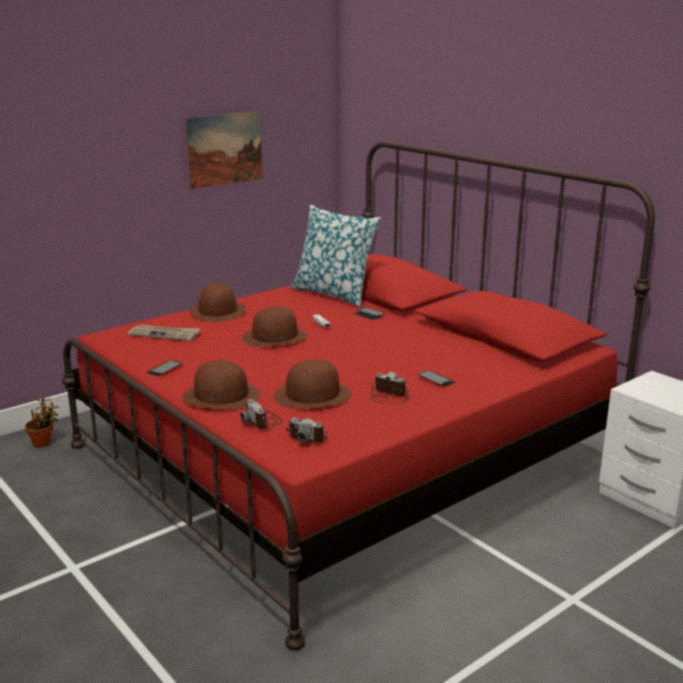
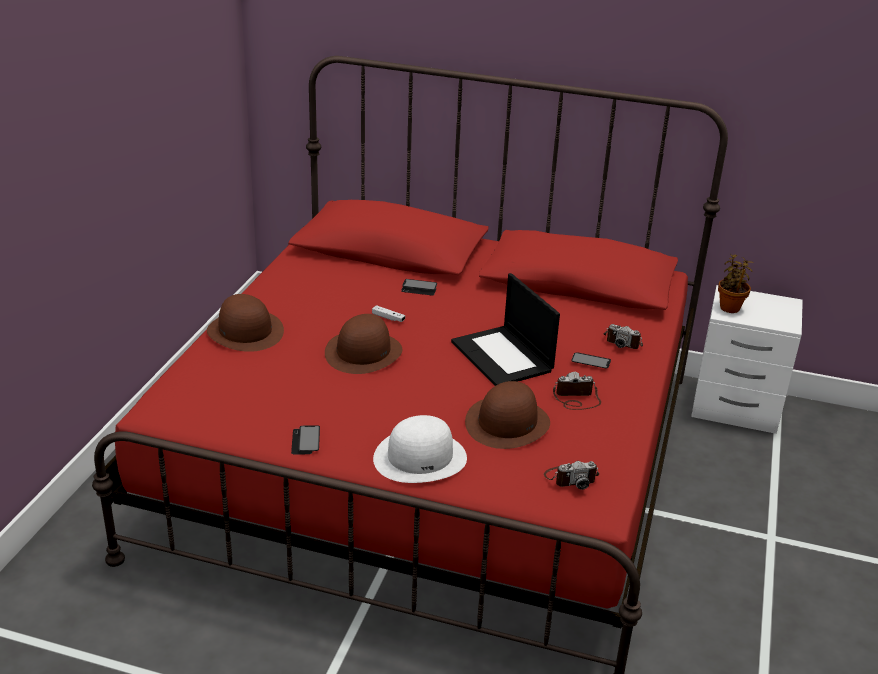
camera: 35 degrees left, 10 degrees up
(44, 443) = (62, 574): potted plant -> potted plant (730, 307)
(165, 334) = (232, 388): newspaper -> none
(221, 396) = (420, 457): brown hat -> white hat
(224, 149) = (154, 100): picture -> none
(262, 421) = (505, 475): camera -> camera (623, 341)
(334, 294) = (343, 266): pillow -> none
(370, 361) = (503, 357): none -> laptop

